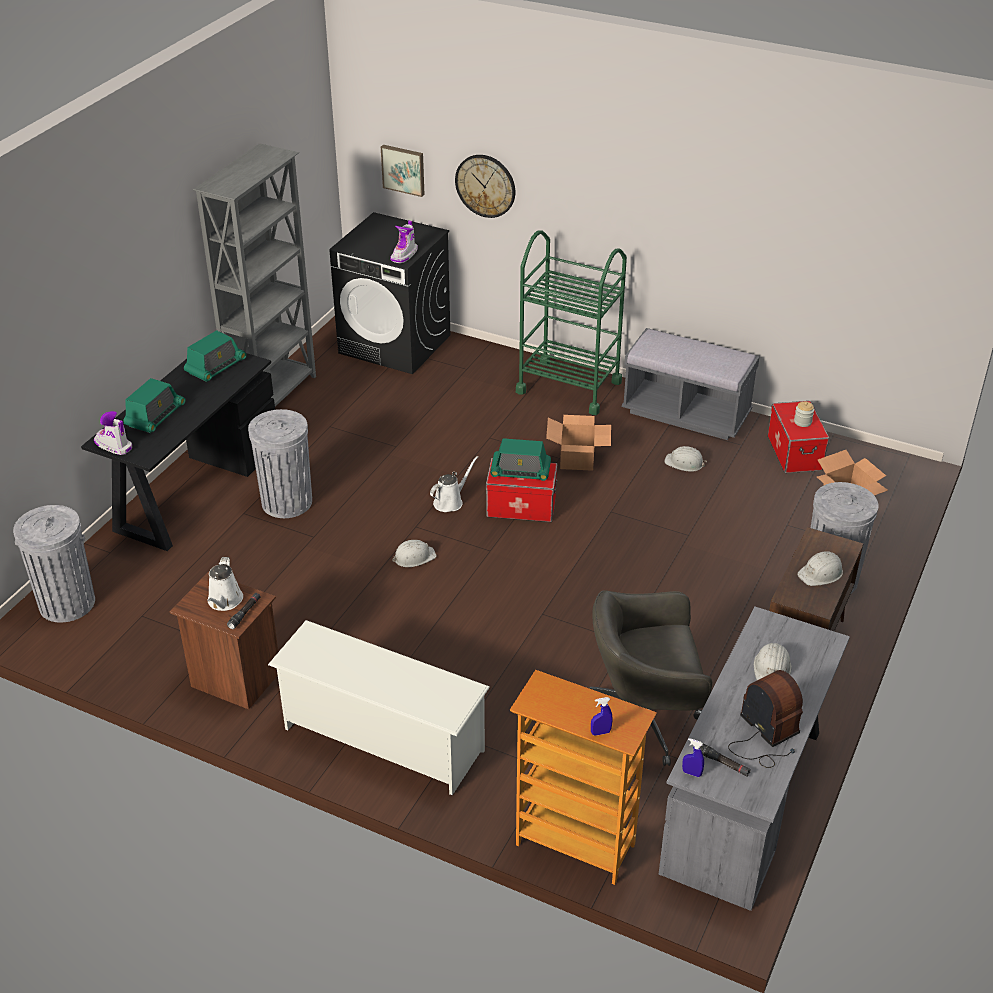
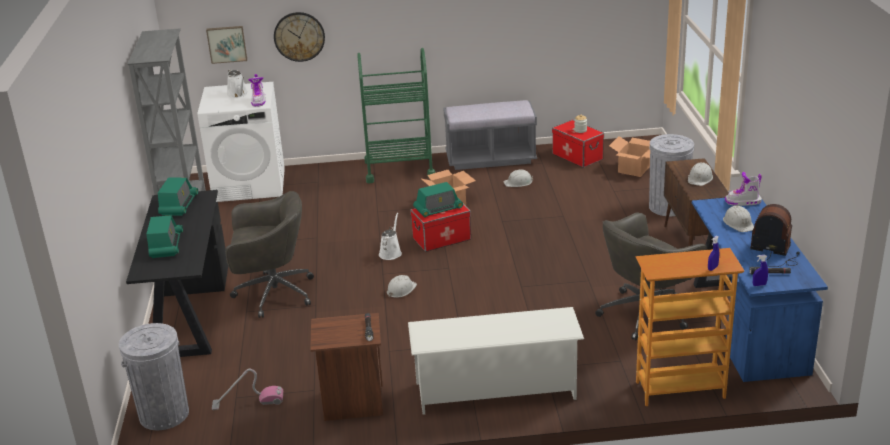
camera: 30 degrees left, 10 degrees down
(113, 446) = (154, 272): boot -> boot (743, 202)
(147, 627) = (248, 402): none -> vacuum cleaner
(224, 601) = (345, 329): white watering can -> white watering can (238, 94)
(287, 502) = (272, 294): grey trash can -> grey office chair
(395, 344) = (250, 184): black washing machine -> white washing machine
(747, 797) = (746, 324): grey desk -> blue desk

